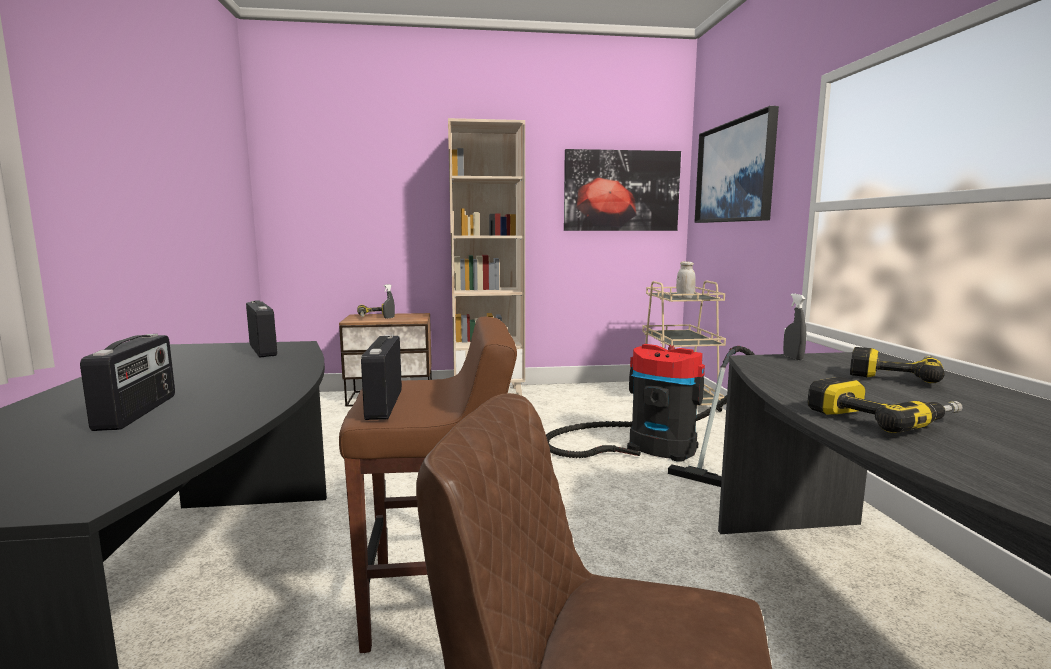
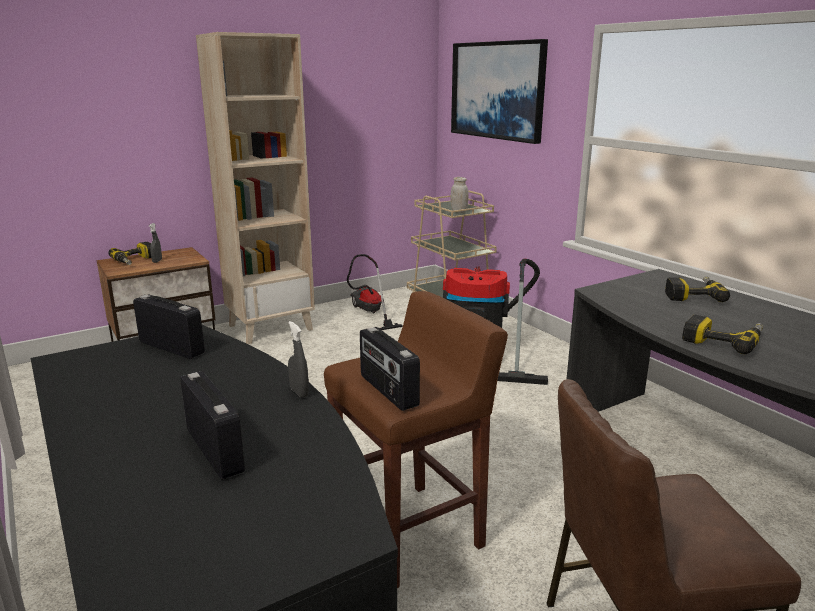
camera: 25 degrees left, 10 degrees up
(588, 397) = (369, 313): none -> vacuum cleaner
(621, 191) = (377, 99): picture -> none
(793, 358) = (618, 285): grey spray bottle -> grey spray bottle (299, 392)

